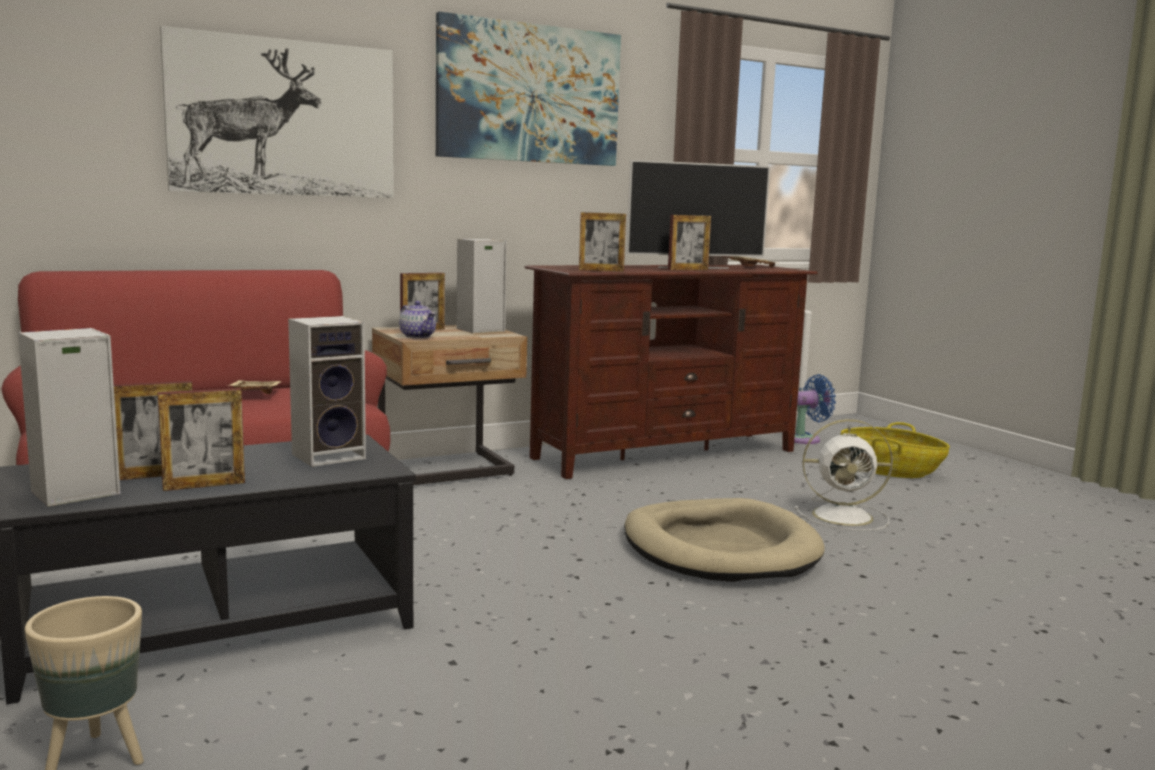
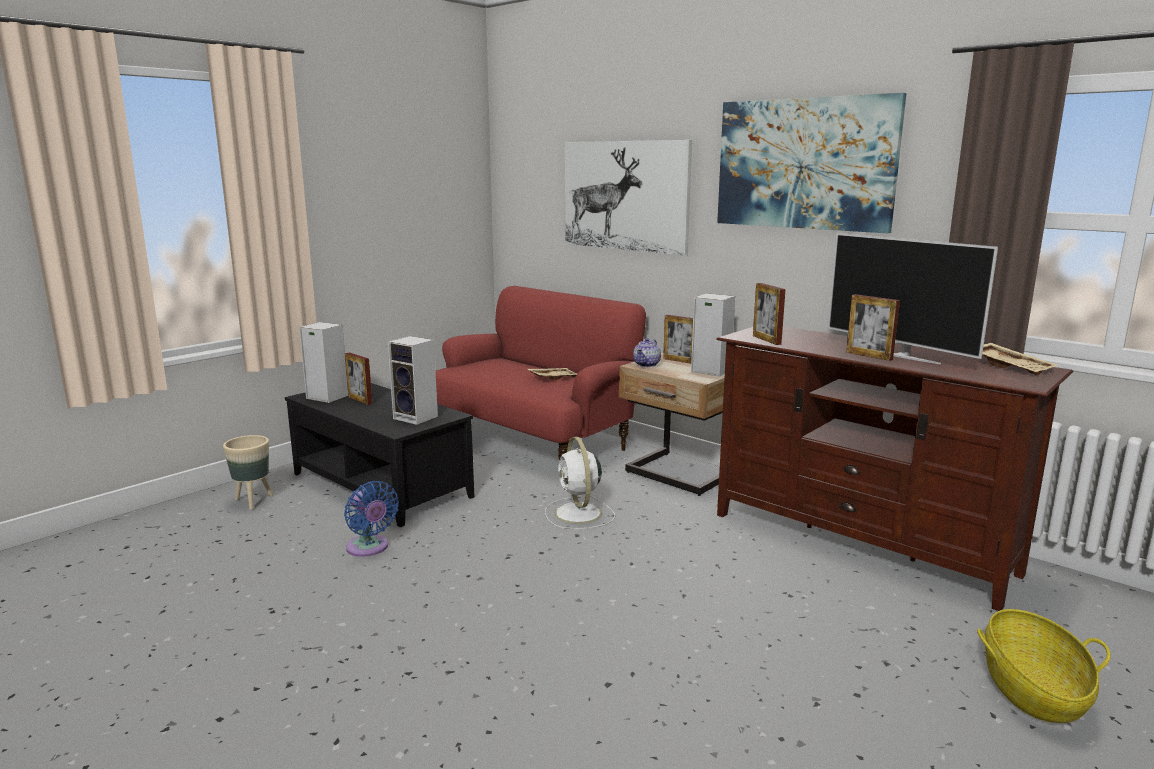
camera: 70 degrees right, 5 degrees up
(204, 485) = (348, 410): picture frame -> none
(719, 548) = (614, 603): beige dog bed -> none
(805, 439) = (1079, 615): blue fan -> blue fan (369, 548)
(845, 516) = (782, 664): white fan -> white fan (579, 514)

